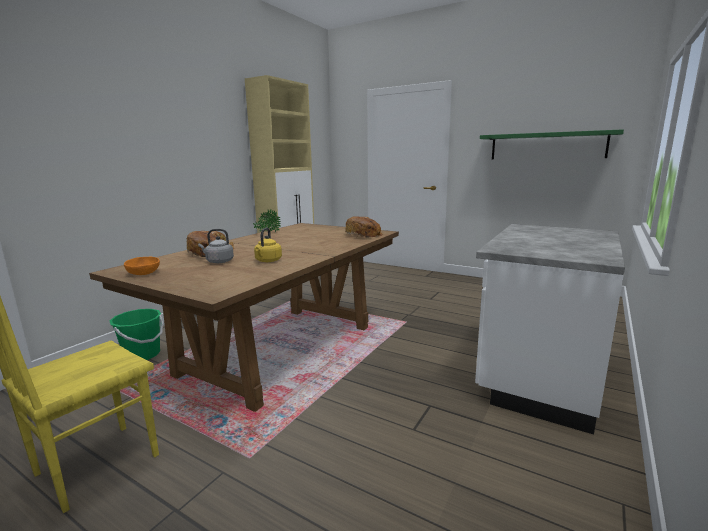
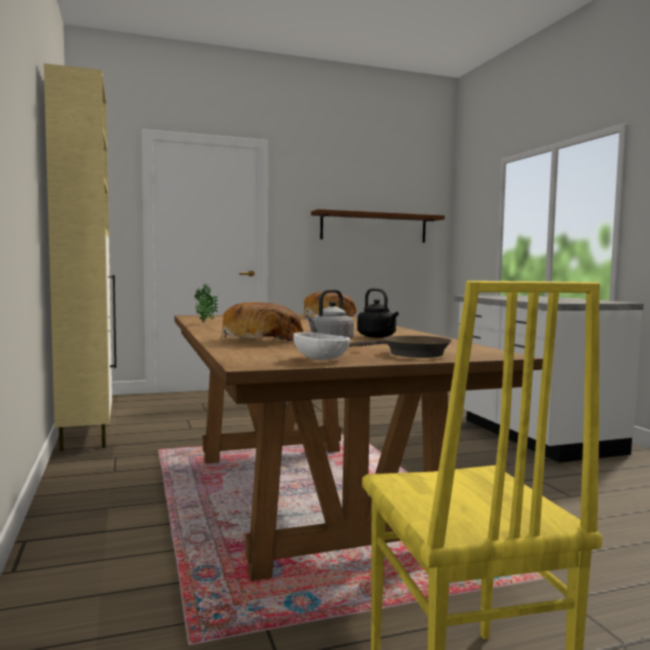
camera: 50 degrees left, 10 degrees down
(142, 355) = (109, 591): green bucket -> none
(144, 274) = (322, 359): orange bowl -> white bowl
(190, 280) = (409, 354): none -> brown frying pan
(268, 261) = (378, 336): yellow kettle -> black kettle
(547, 146) = (374, 227): green shelf -> brown shelf

